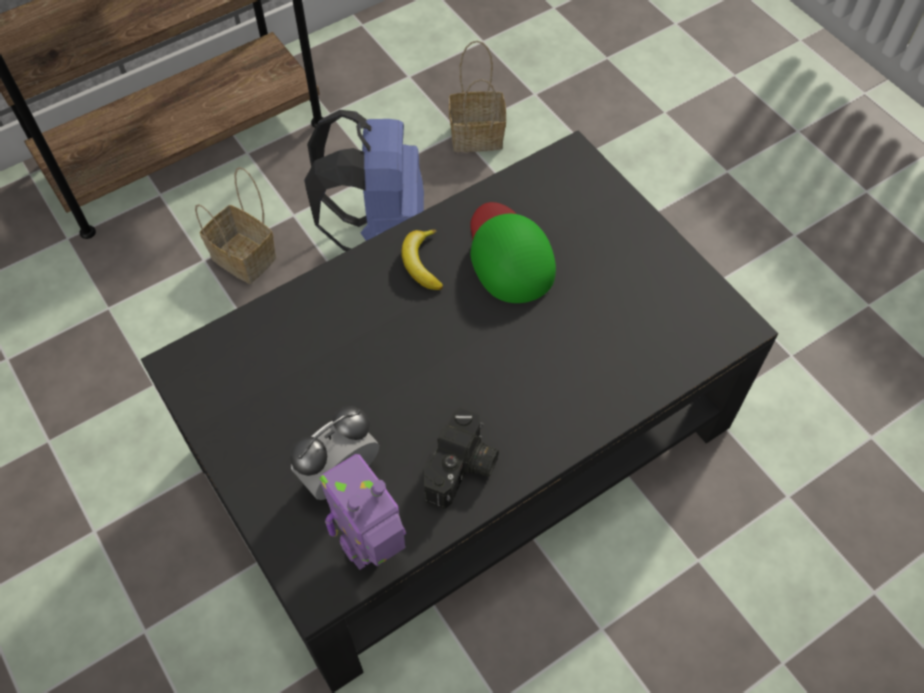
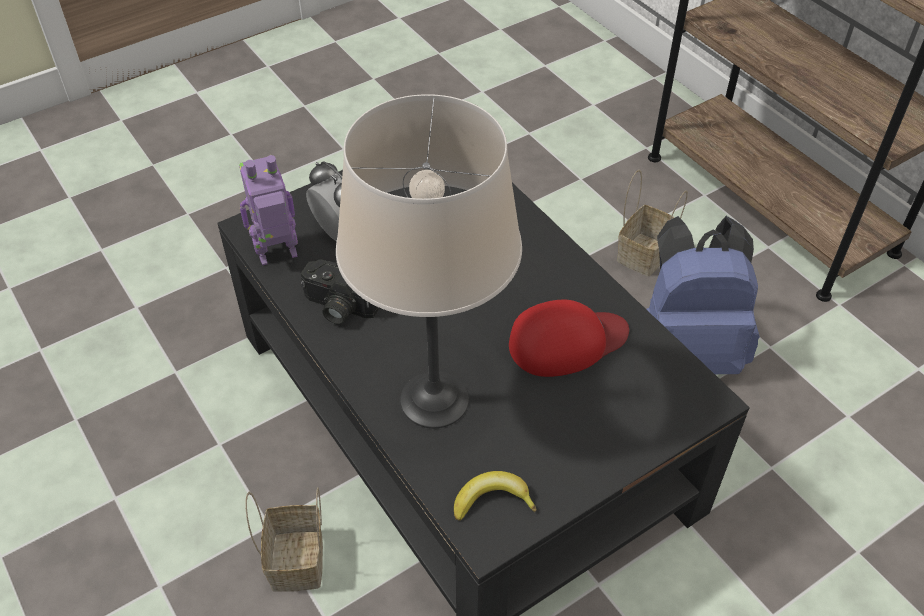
camera: 90 degrees right, 10 degrees down
(373, 548) = (278, 255): toy robot -> toy robot turned 75 degrees counterclockwise
(422, 263) = (551, 278): banana -> banana (492, 500)
(478, 135) = (848, 434): basket -> basket (298, 563)
(509, 255) = (566, 342): green cap -> red cap
(588, 370) = (434, 399): none -> beige table lamp

